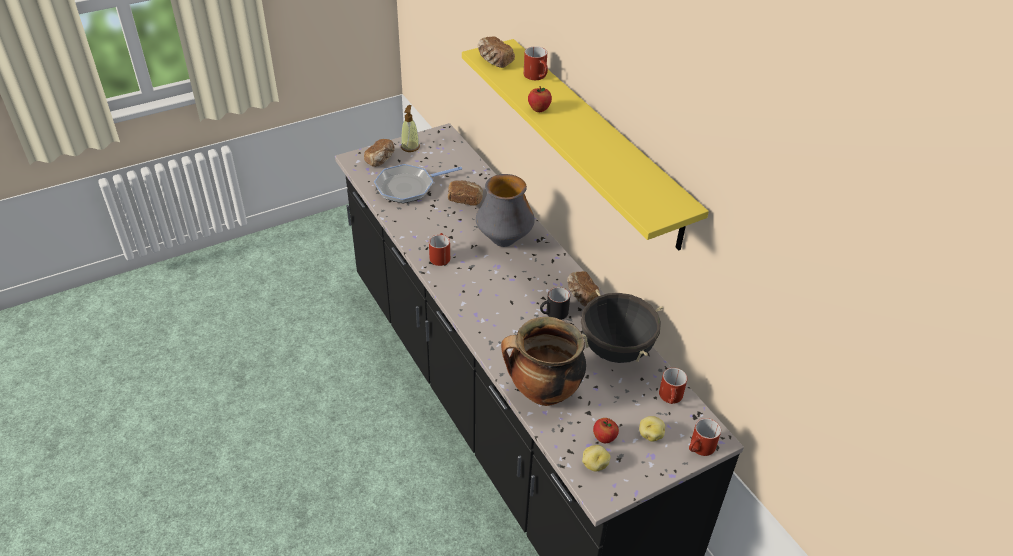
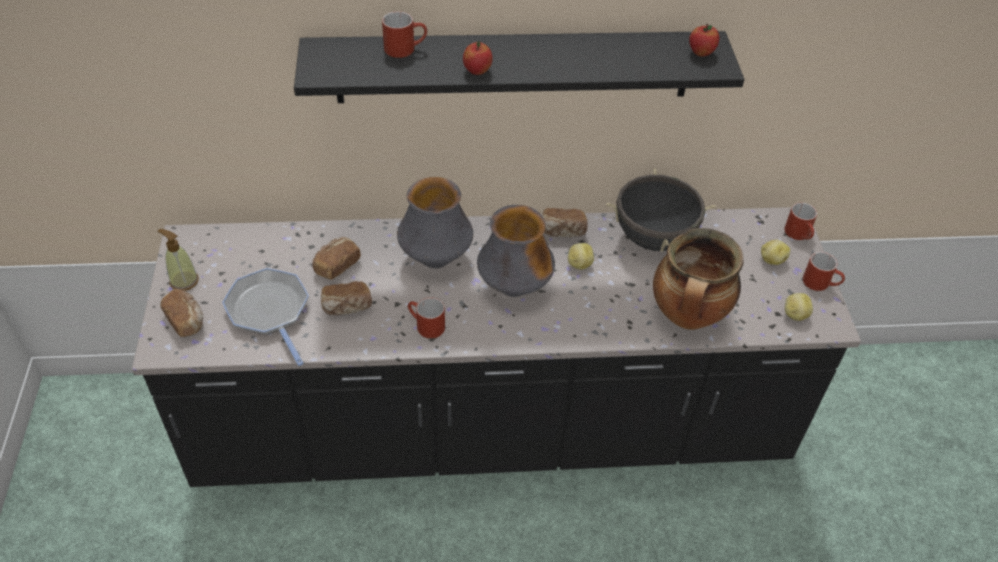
camera: 65 degrees left, 5 degrees up
(408, 187) = (270, 311): frying pan -> frying pan turned 150 degrees clockwise
(494, 61) = (341, 68): bread -> bread (347, 307)
(504, 287) = (514, 287): none -> vase
(553, 314) = (579, 264): black mug -> potato
(596, 141) = (514, 67): yellow shelf -> black shelf
(604, 438) = (764, 294): apple -> apple (701, 52)
(671, 398) = (733, 227): red mug -> red mug (821, 283)

